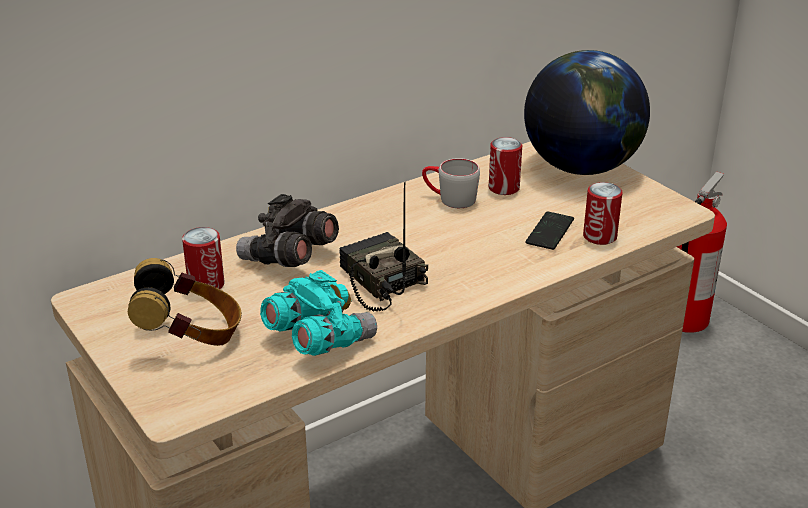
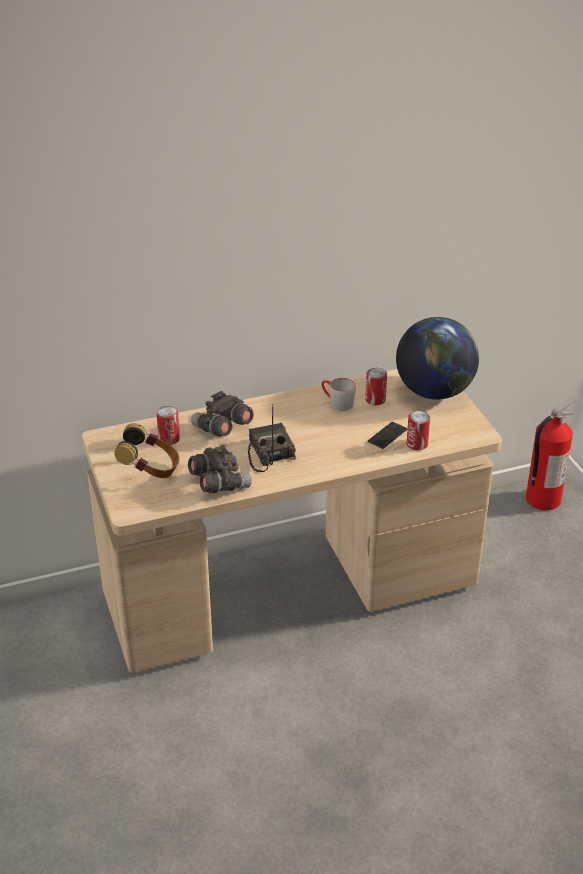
camera: 15 degrees right, 5 degrees up
(318, 339) = (219, 483): turquoise binoculars -> grey binoculars

